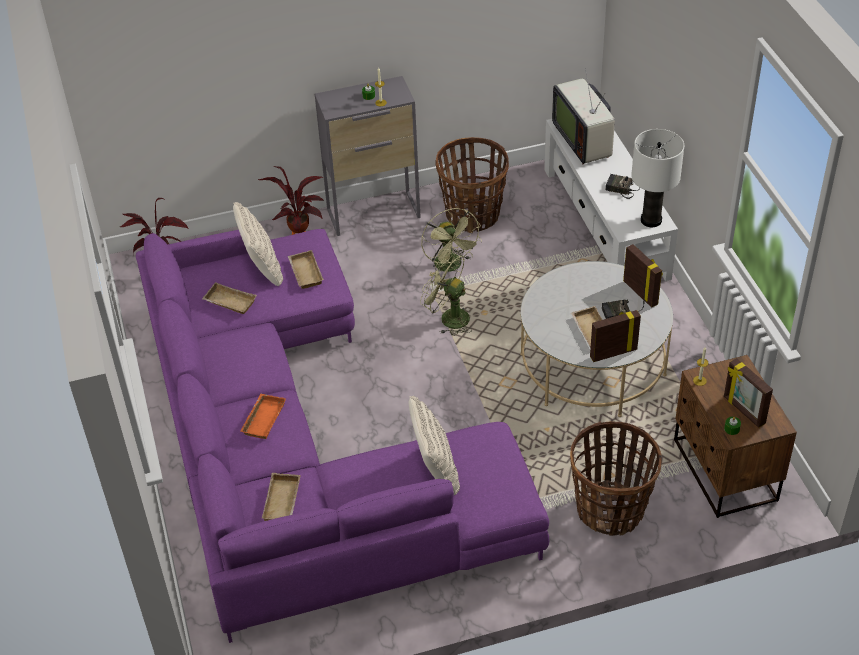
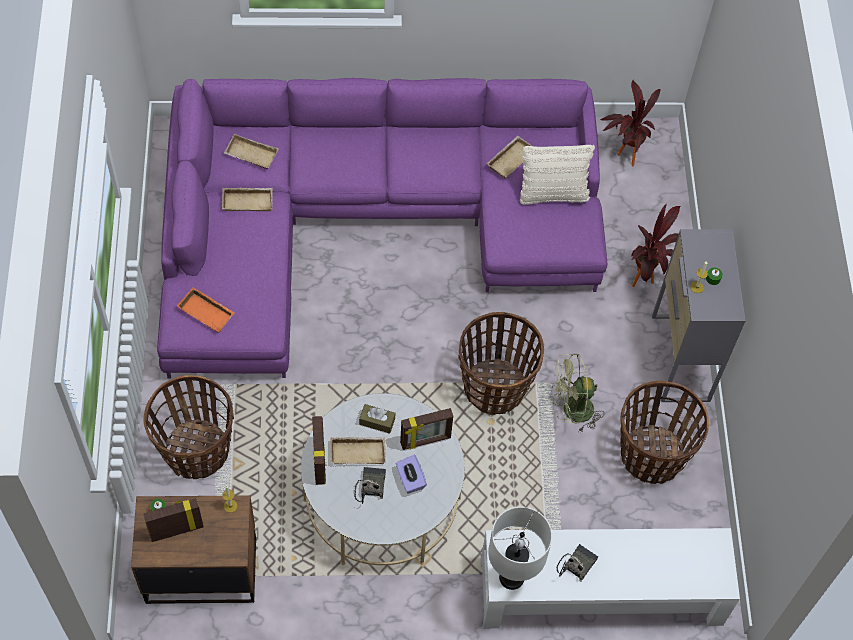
camera: 100 degrees right, 15 degrees up
(262, 418) = (350, 158): orange tray -> orange tray (207, 312)
(304, 272) = (533, 227): beige tray -> beige tray (248, 201)
(435, 469) = (242, 273): beige pillow -> none
(448, 317) = (494, 387): green fan -> basket
(555, 325) = (377, 421): none -> brown tissue box
(584, 140) = (678, 557): television -> none
(599, 292) = (410, 479): none -> purple tissue box
(641, 292) = (396, 520): picture frame -> picture frame (425, 441)

